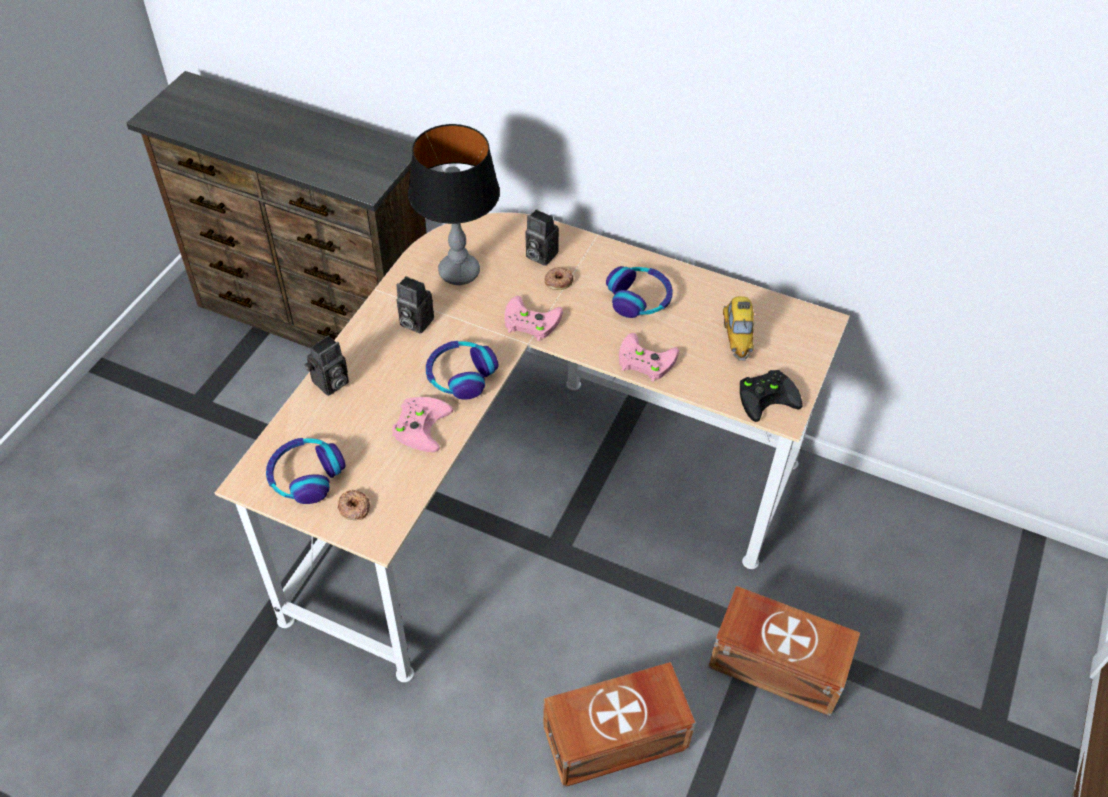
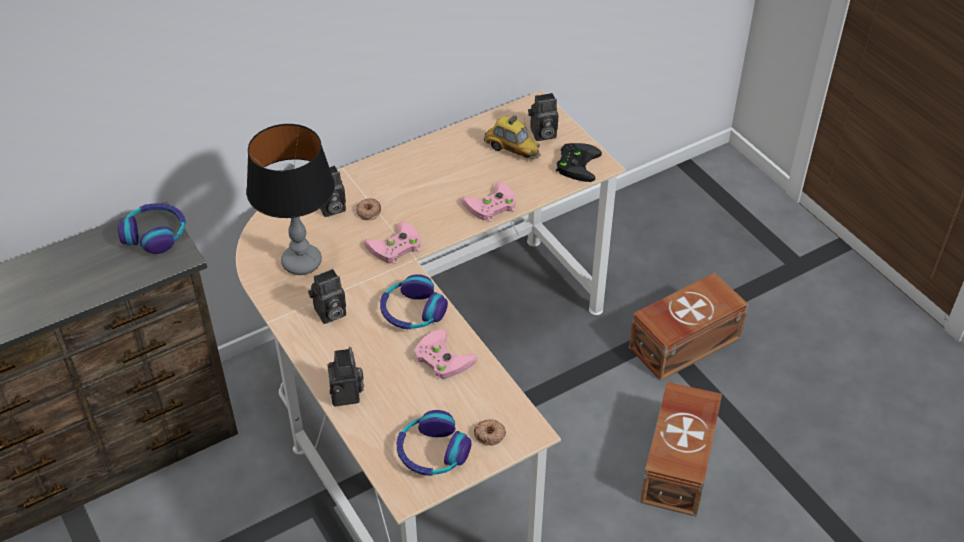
camera: 55 degrees left, 5 degrees down
(639, 298) = (429, 178): headphones -> headphones (155, 234)
(783, 348) = (542, 134): none -> camera

